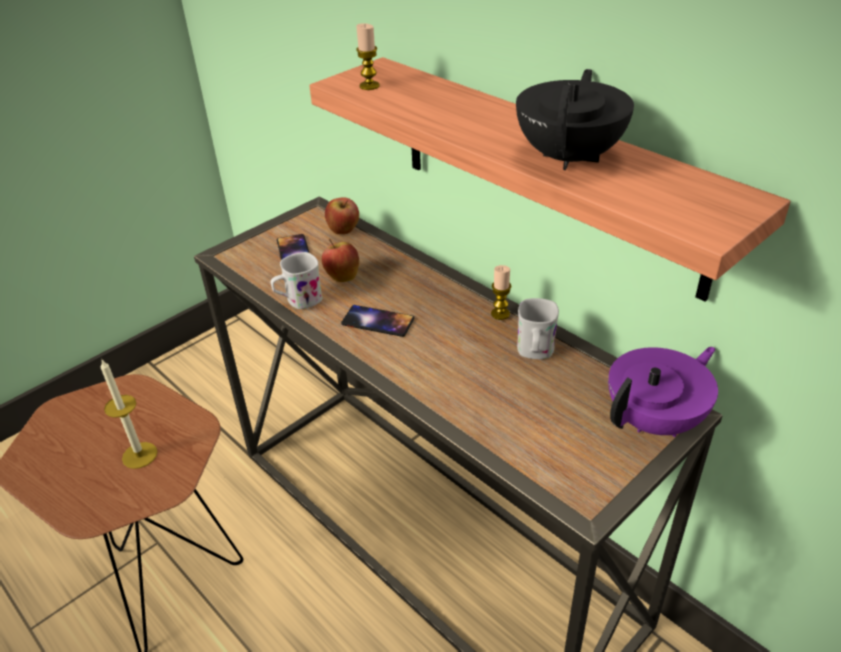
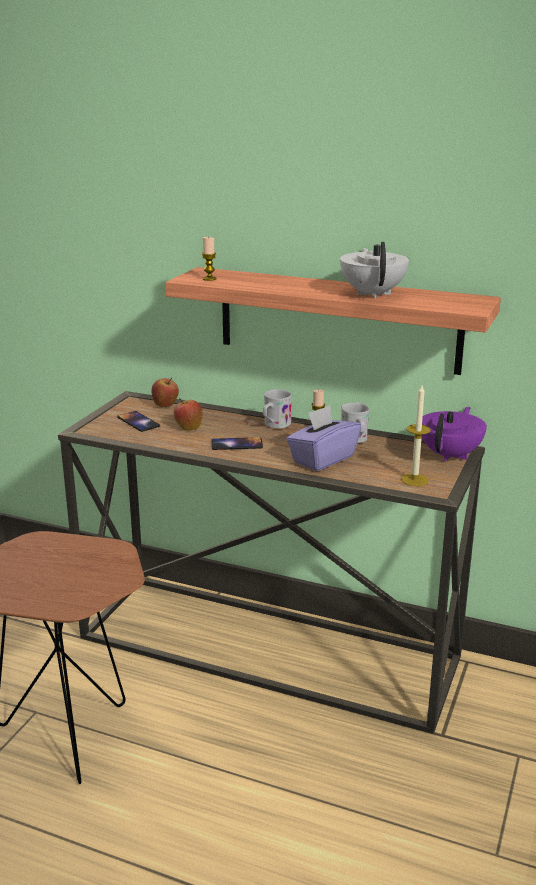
camera: 25 degrees left, 15 degrees down
(139, 455) = (83, 570): candle -> candle (414, 480)
(298, 301) = (169, 443): white mug -> white mug (275, 425)
(465, 380) = (322, 459): none -> purple tissue box
(570, 157) = (373, 294): black teapot -> white teapot

